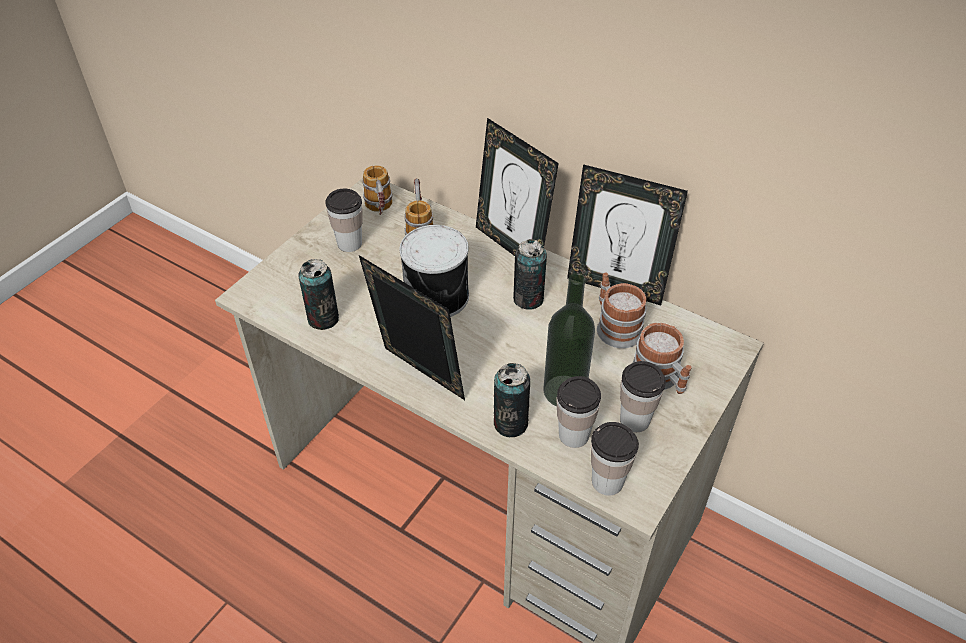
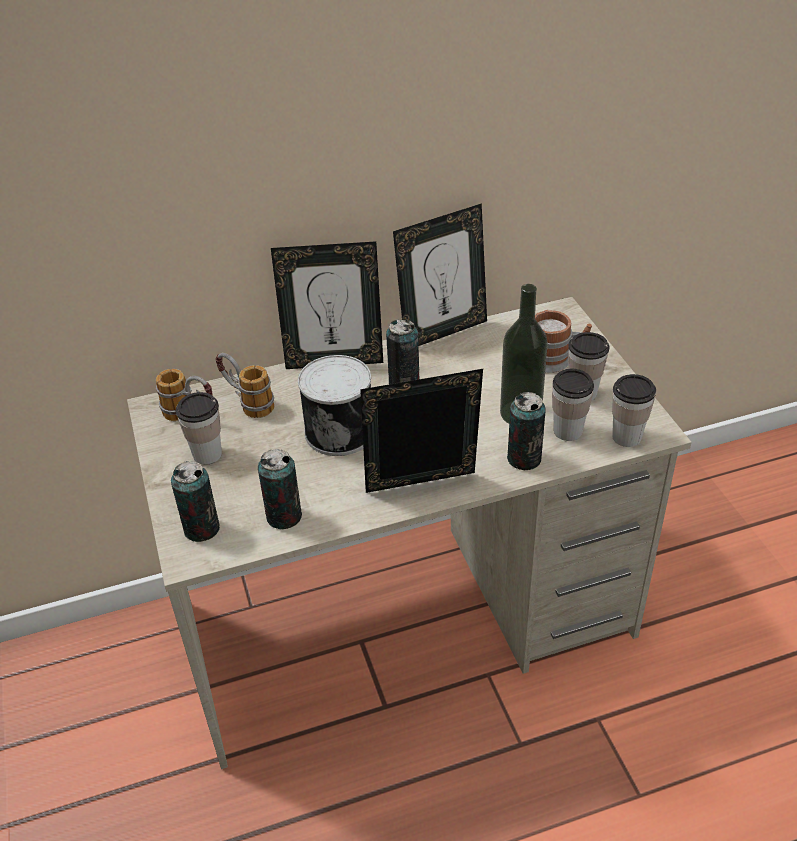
camera: 50 degrees left, 5 degrees down
(277, 285) = (201, 529): none -> can
(615, 326) = (483, 353): mug -> none

